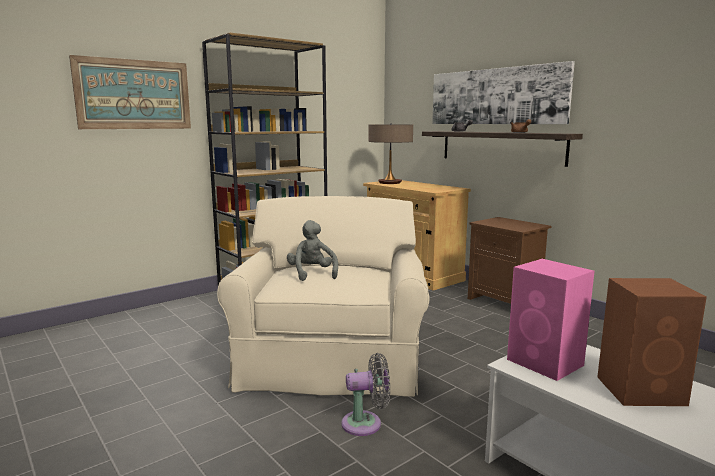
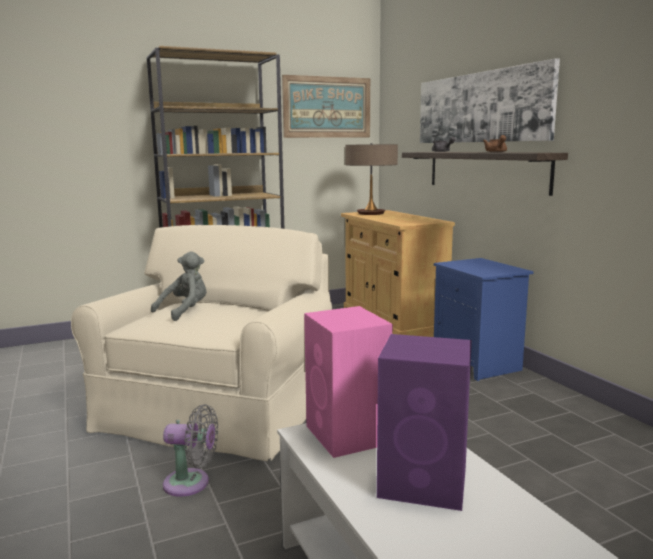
camera: 15 degrees right, 0 degrees up
(134, 94) = (72, 116): picture -> picture (327, 107)
(312, 274) = (185, 311): grey plush toy -> grey plush toy turned 45 degrees clockwise
(506, 301) = (478, 364): brown nightstand -> blue nightstand
(642, 391) = (425, 483): brown speaker -> purple speaker

